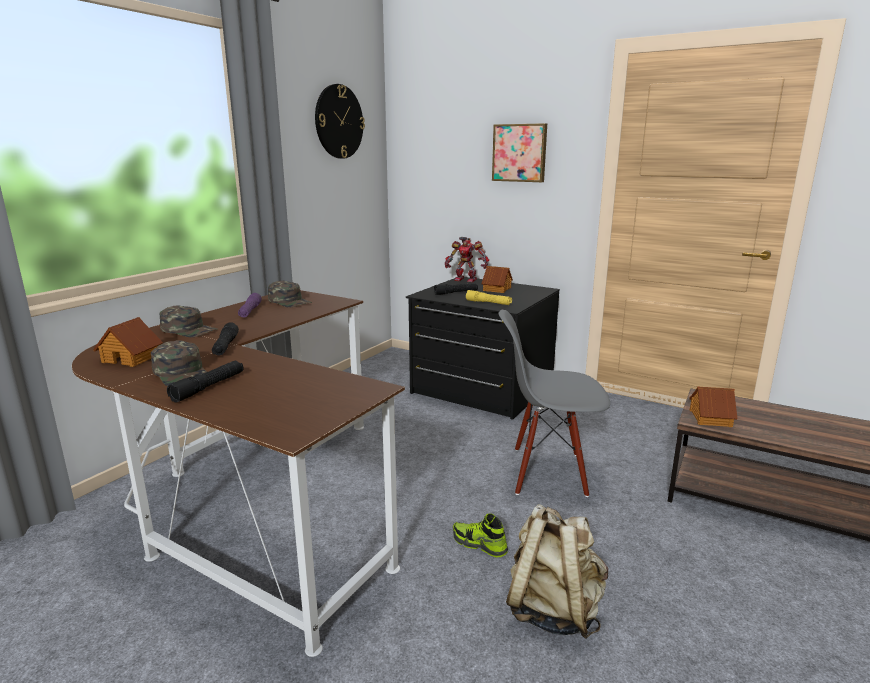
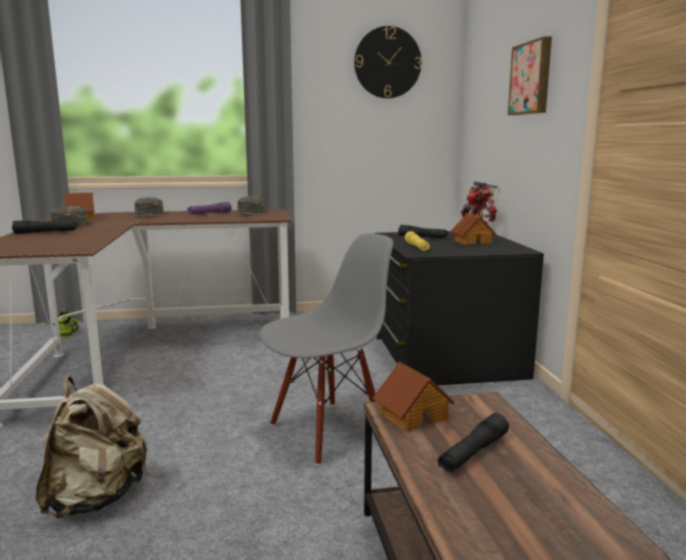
camera: 50 degrees right, 5 degrees down
(225, 346) = (126, 222): black flashlight -> black flashlight (473, 453)
(479, 544) = (165, 439): shoe -> shoe (68, 332)
(547, 472) = (327, 432): grey chair -> grey chair turned 90 degrees clockwise

